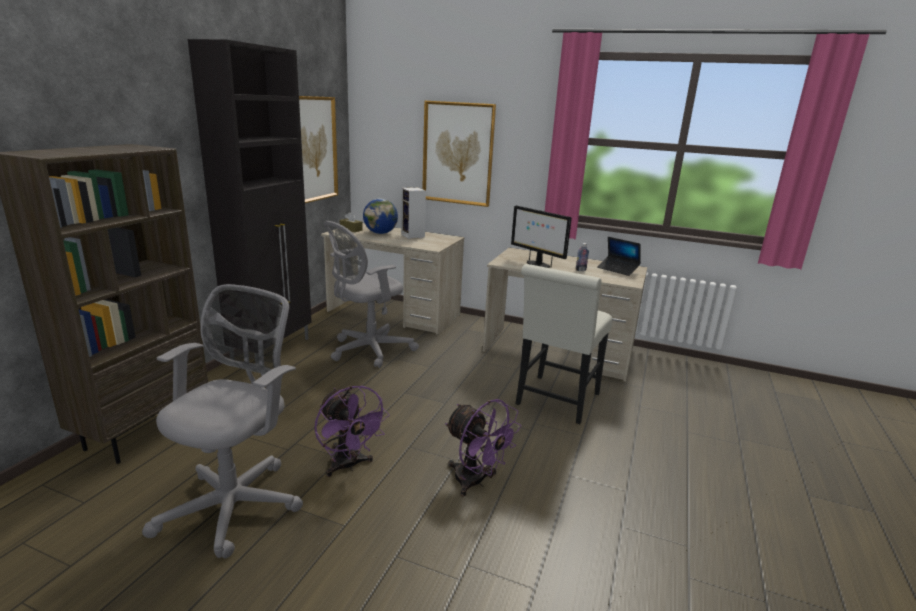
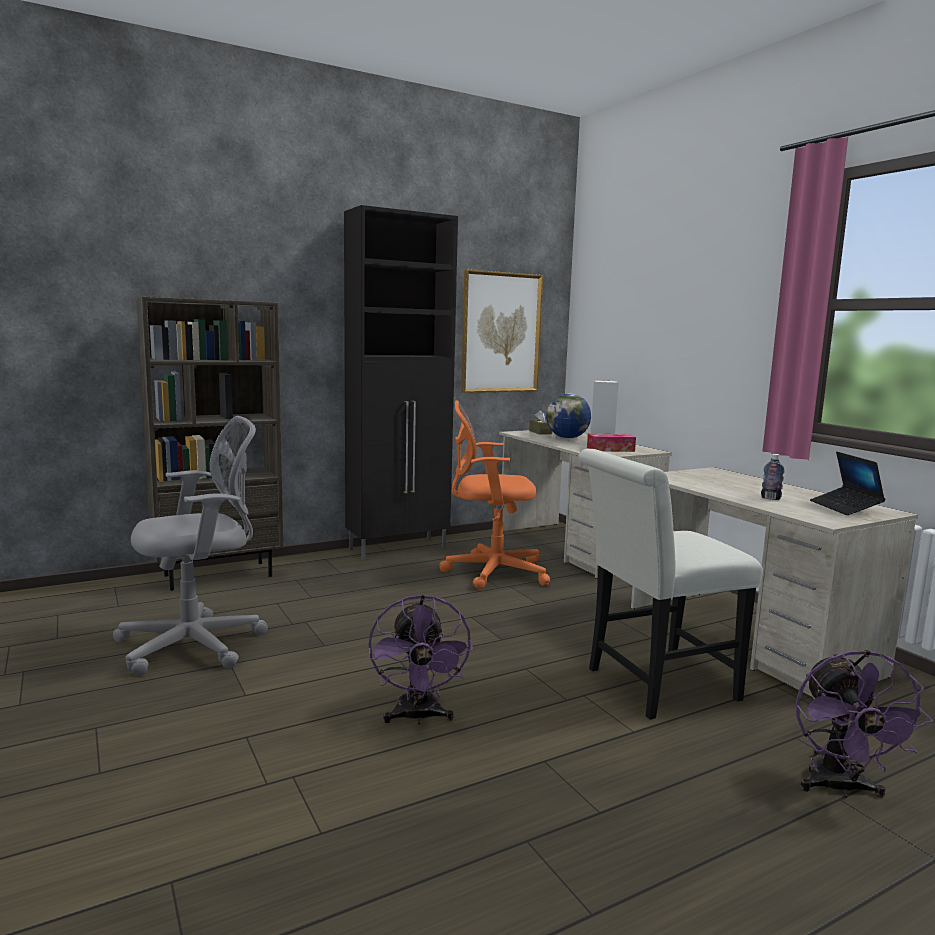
camera: 40 degrees right, 10 degrees down
(348, 466) = (320, 654): purple fan -> purple fan (839, 788)
(368, 350) = (490, 572): grey office chair -> orange office chair
(428, 241) = (610, 449): none -> tissue box
(458, 153) = (673, 336): picture -> none
(537, 264) = (712, 484): monitor -> none

